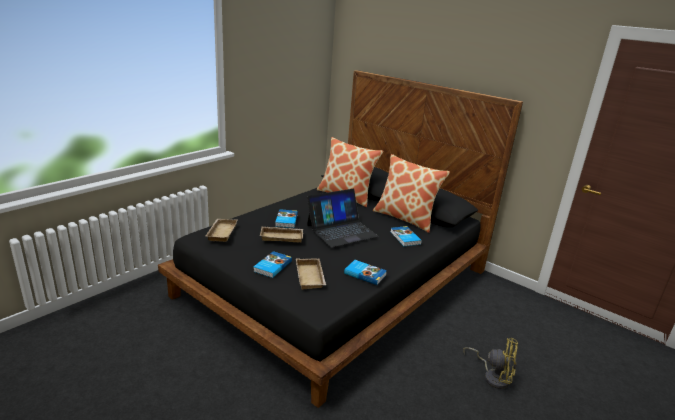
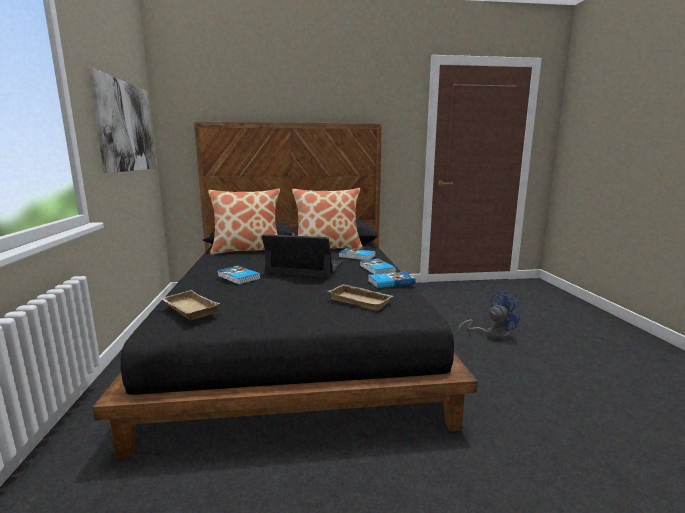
camera: 45 degrees left, 10 degrees down
(272, 266) = (309, 310): book -> book (376, 269)
(282, 236) = (266, 287): beige tray -> none
(288, 77) = (126, 127): none -> picture
(341, 230) = (305, 267): laptop -> laptop turned 90 degrees counterclockwise
(493, 376) = (492, 334): yellow fan -> blue fan

